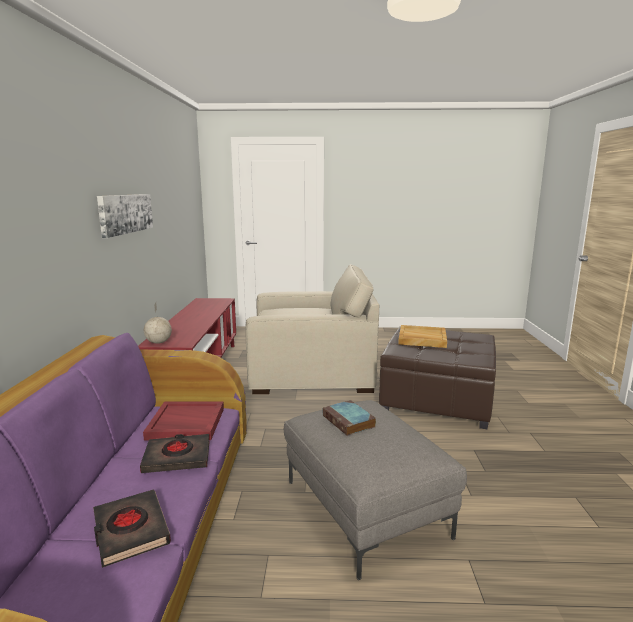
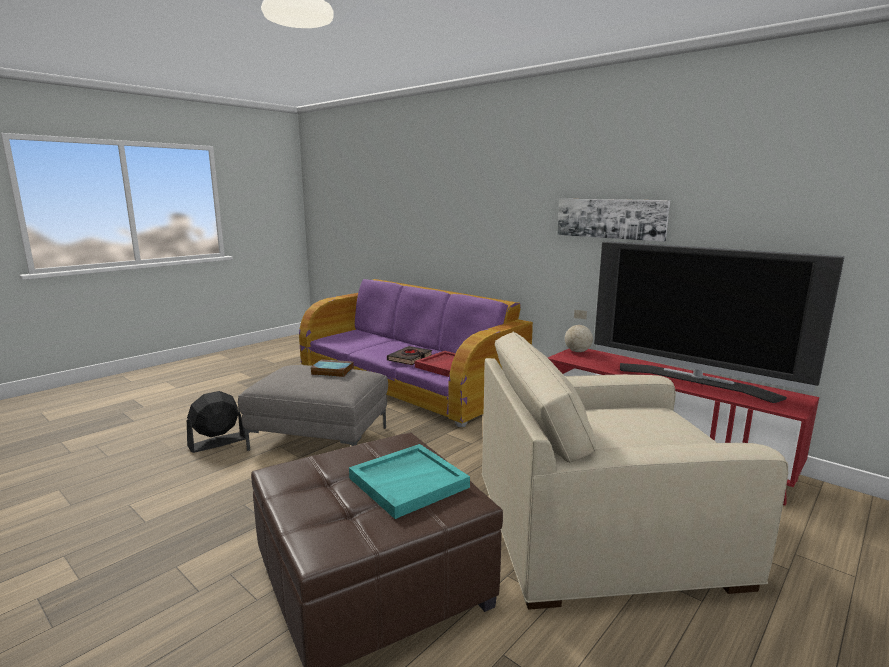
camera: 130 degrees right, 0 degrees up
(130, 531) = (370, 346): black book -> none
(201, 313) = (695, 382): none -> television
(312, 370) = (599, 528): beige armchair -> beige armchair turned 45 degrees clockwise
(421, 338) = (409, 482): beige tray -> turquoise tray
(488, 582) = (217, 442): none -> black fan

